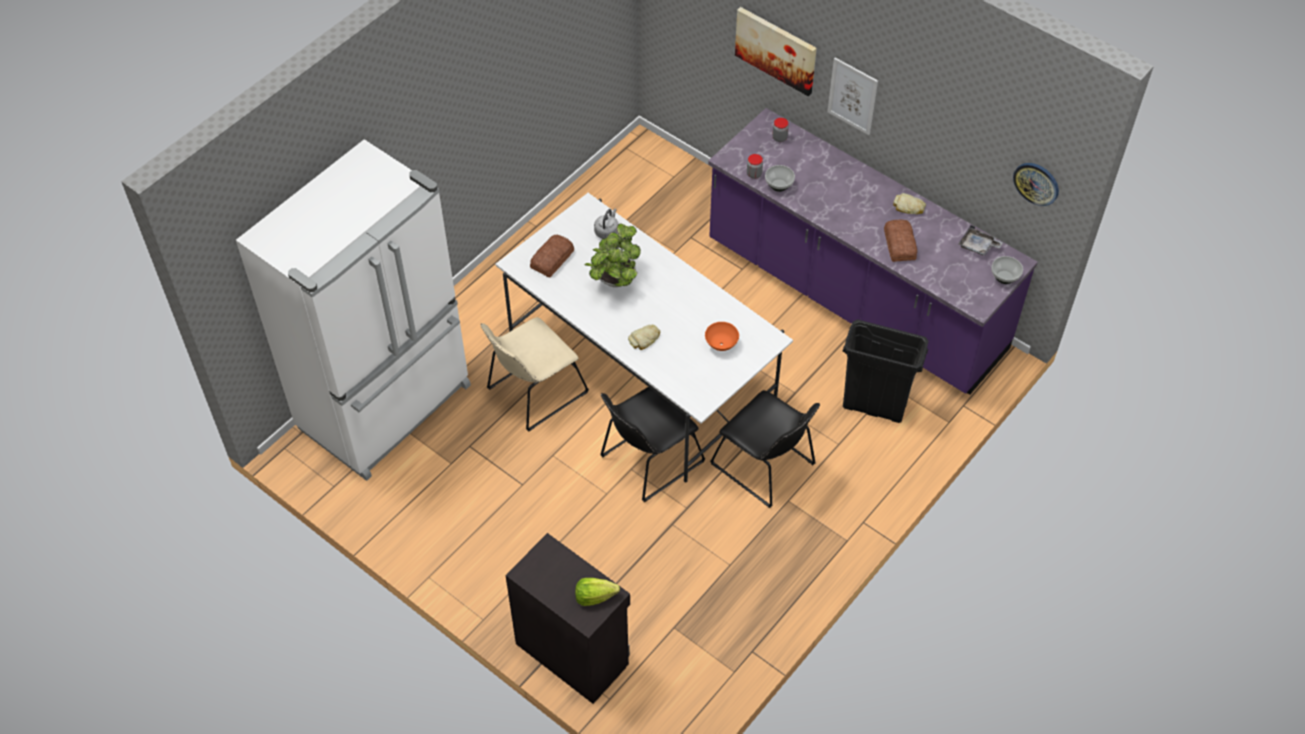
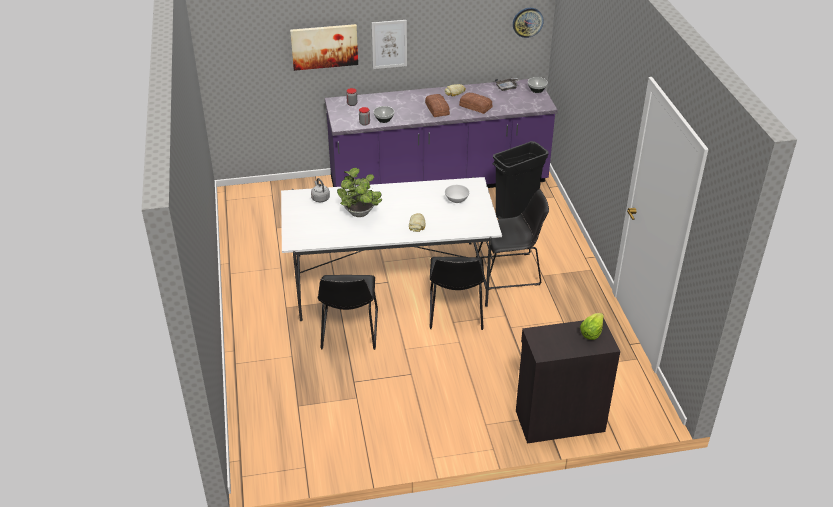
camera: 50 degrees left, 15 degrees down
(388, 408) = (276, 404): white fridge -> none
(534, 393) = (349, 331): beige chair -> black chair
(553, 259) = (311, 227): bread -> bread (437, 109)
(721, 344) = (456, 201): orange bowl -> white bowl

